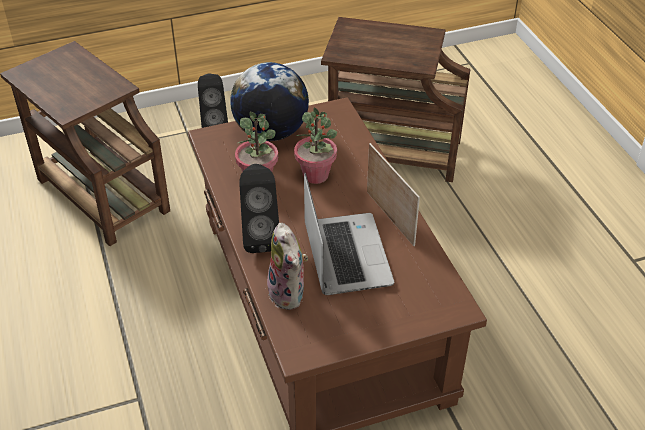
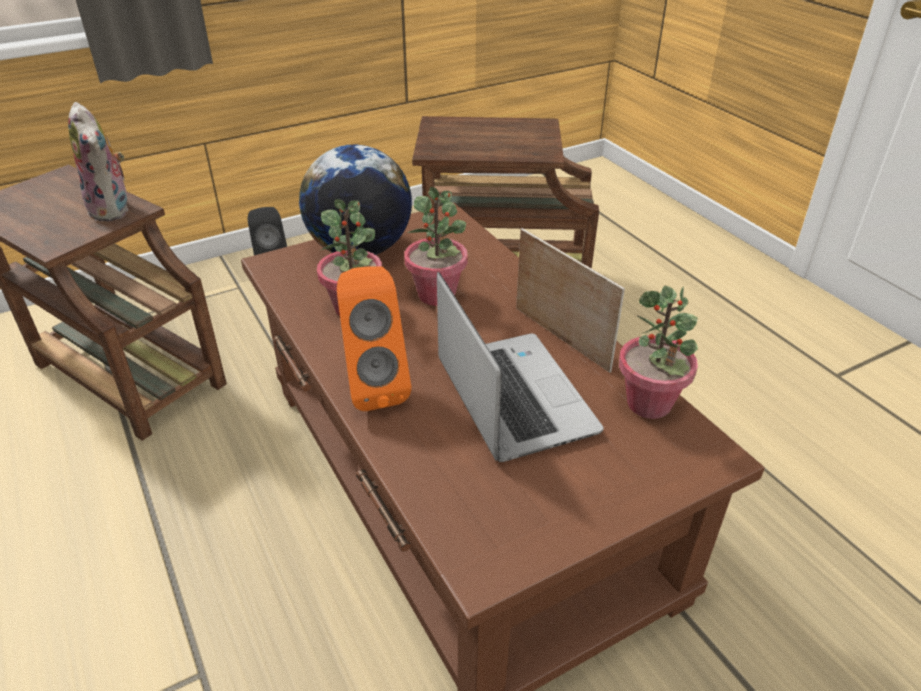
camera: 10 degrees left, 5 degrees down
(260, 237) = (374, 387): black speaker -> orange speaker
(289, 294) = (440, 468): plush toy -> plush toy (113, 210)
(431, 270) = (649, 404): none -> potted plant

